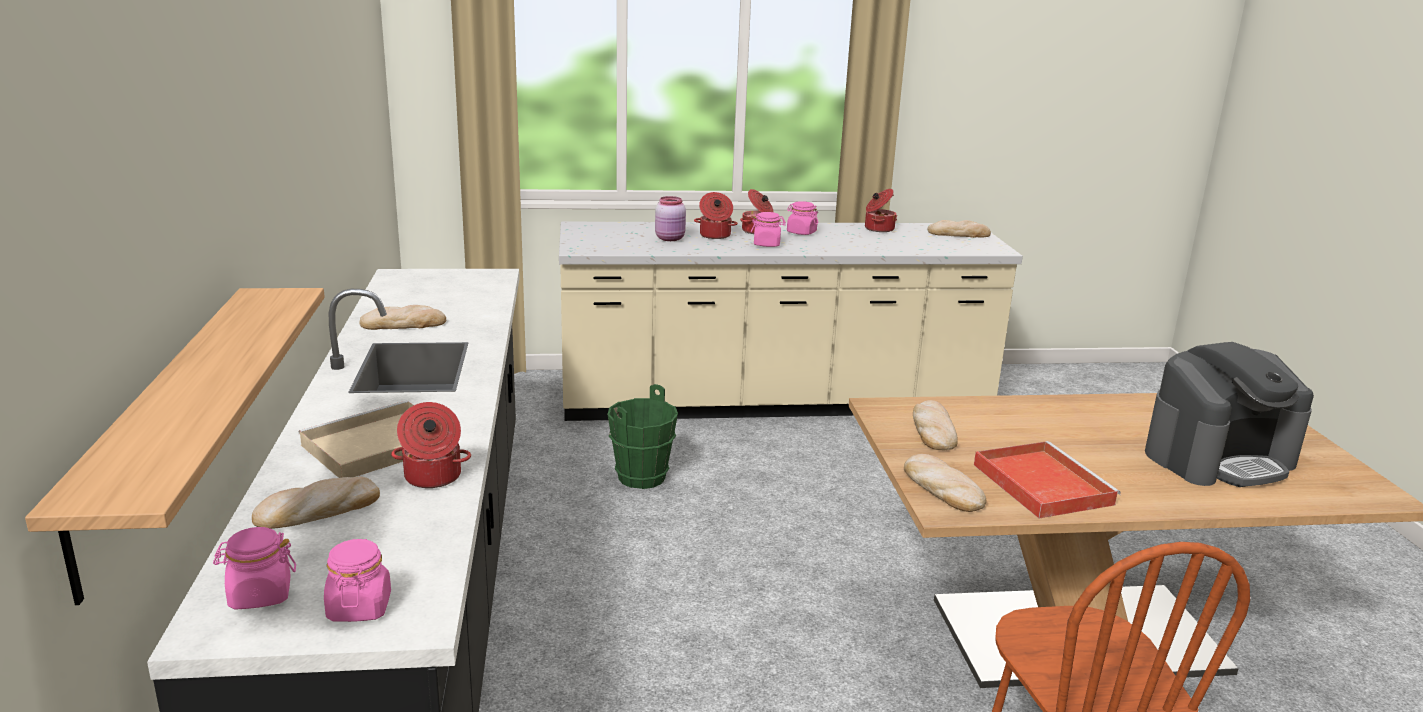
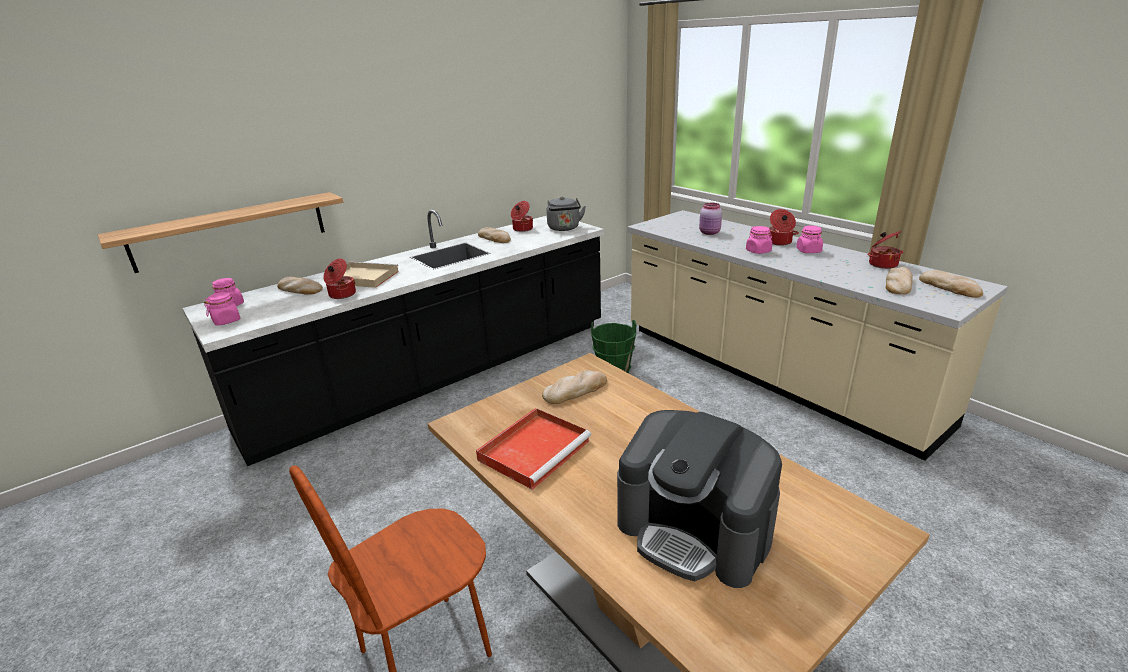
camera: 60 degrees right, 5 degrees up
(465, 282) = (564, 228): none -> grey kettle
(714, 235) = (742, 238): cooking pot -> cooking pot (522, 229)
(941, 488) = (488, 415): bread -> bread (898, 284)

